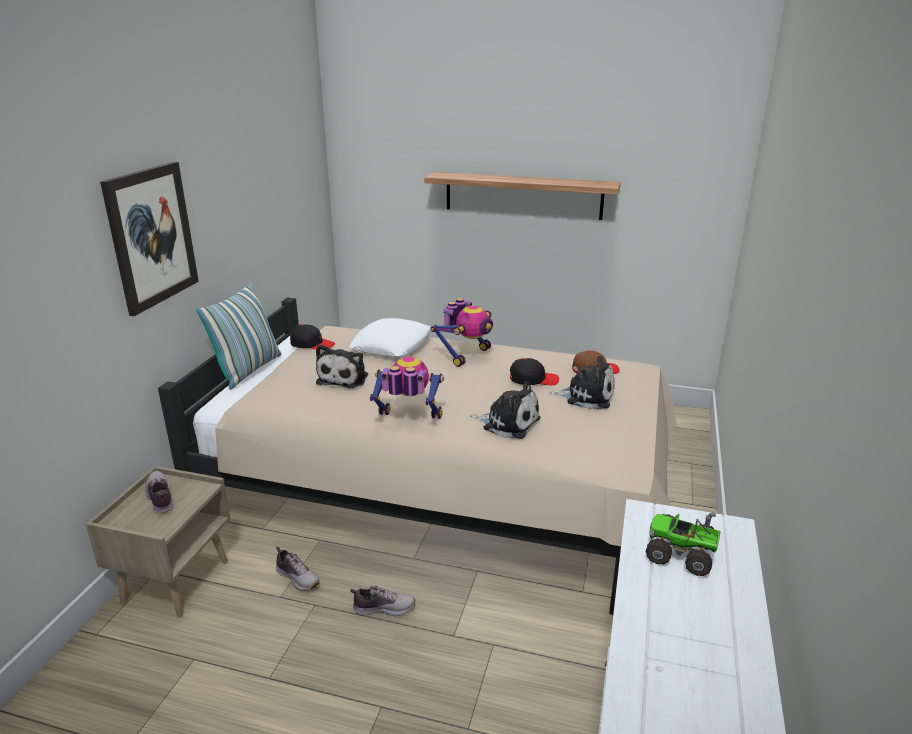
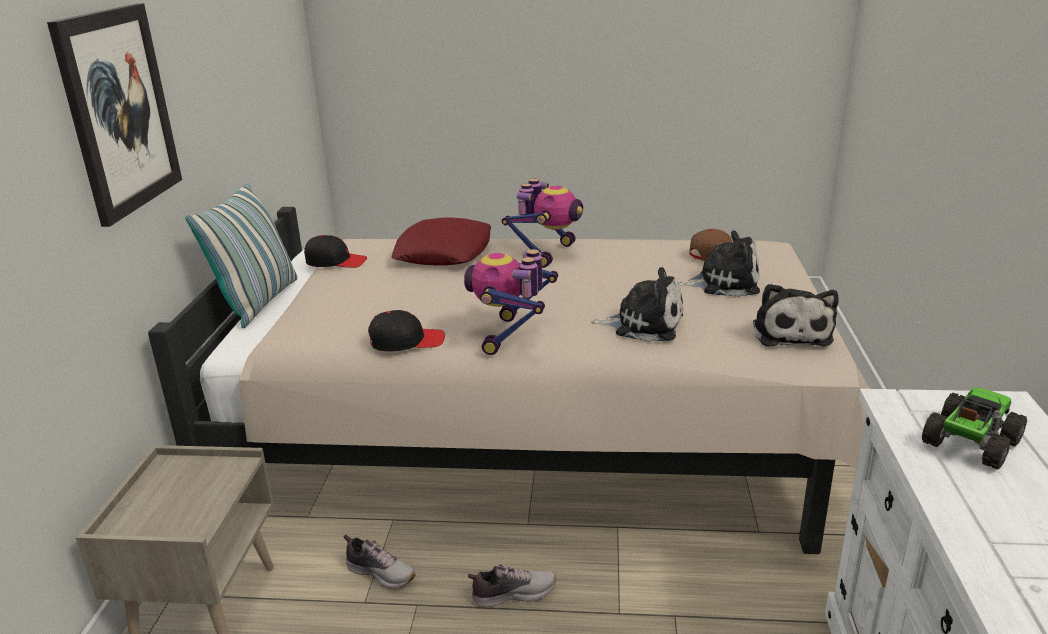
camera: 10 degrees left, 0 degrees up
(160, 498) = (176, 488): shoe -> none
(344, 378) = (400, 296): plush toy -> plush toy (790, 332)
(392, 345) = (444, 252): white pillow -> red pillow
(408, 420) = (512, 336): toy robot -> toy robot turned 75 degrees counterclockwise
(523, 195) = (574, 52): shelf -> none
(533, 379) = (647, 272): black cap -> black cap (406, 341)
(681, 554) = (969, 443): toy truck -> toy truck turned 120 degrees clockwise

